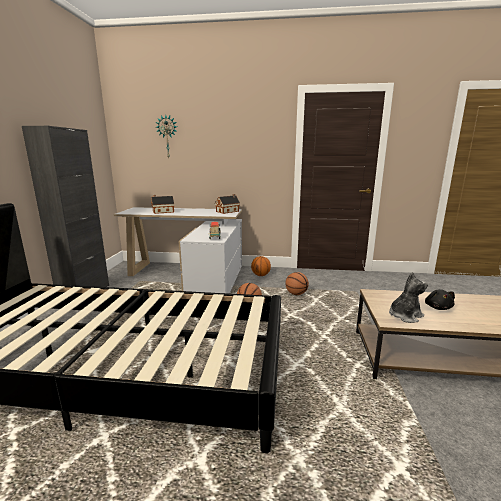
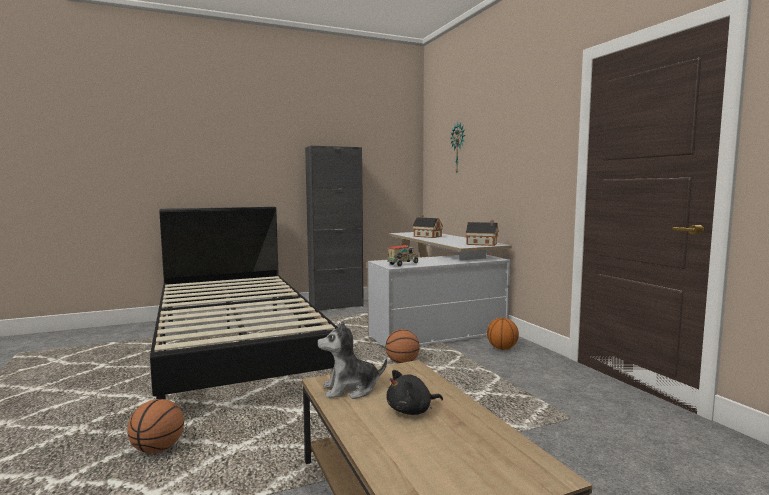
camera: 60 degrees right, 10 degrees down
(296, 294) = (481, 379): basketball -> basketball (158, 449)
(404, 316) = (350, 389): plush toy -> plush toy turned 135 degrees clockwise

